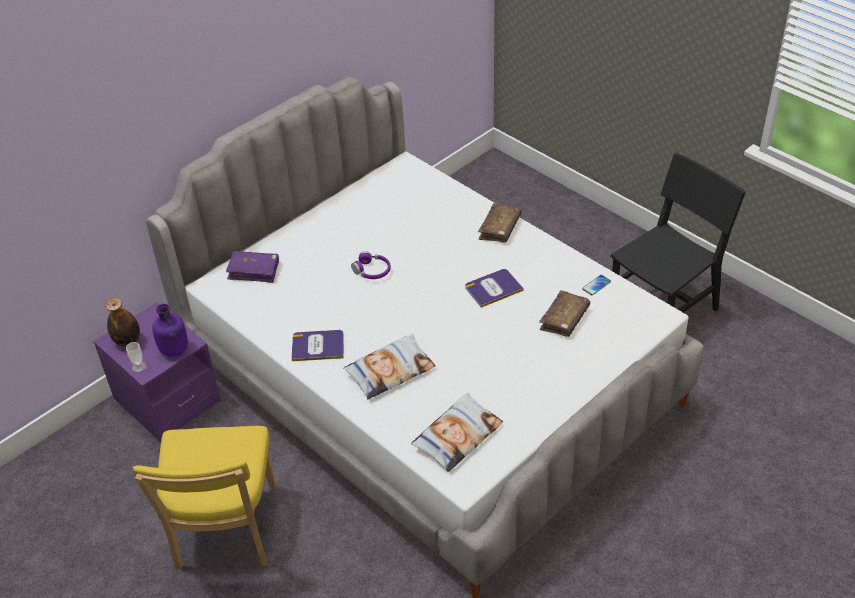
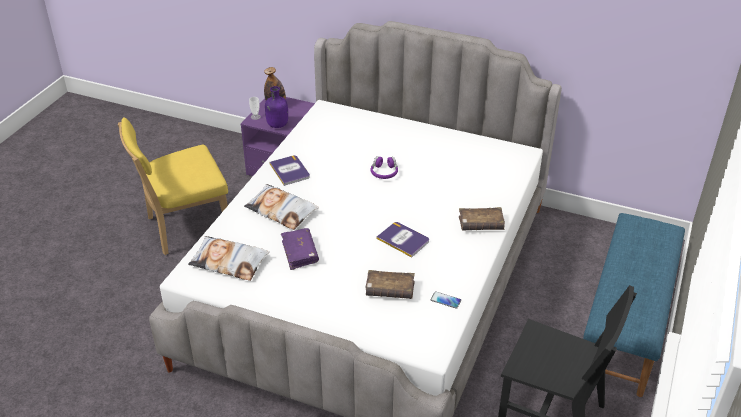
camera: 65 degrees right, 5 degrees down
(254, 271) = (350, 121): purple book -> purple book (300, 253)
(577, 223) = (627, 324): none -> blue bench

